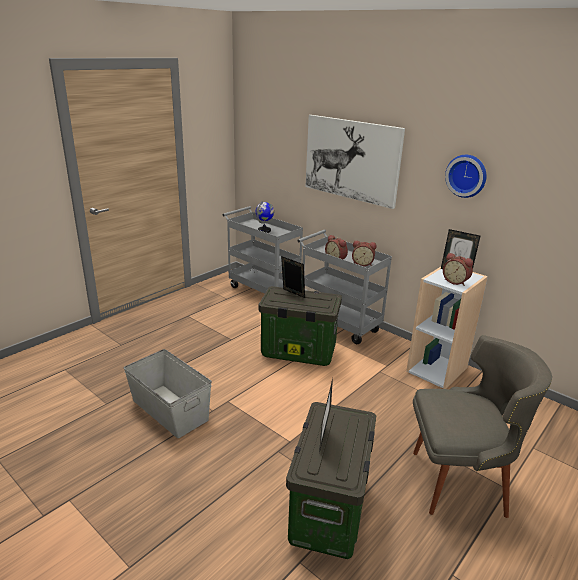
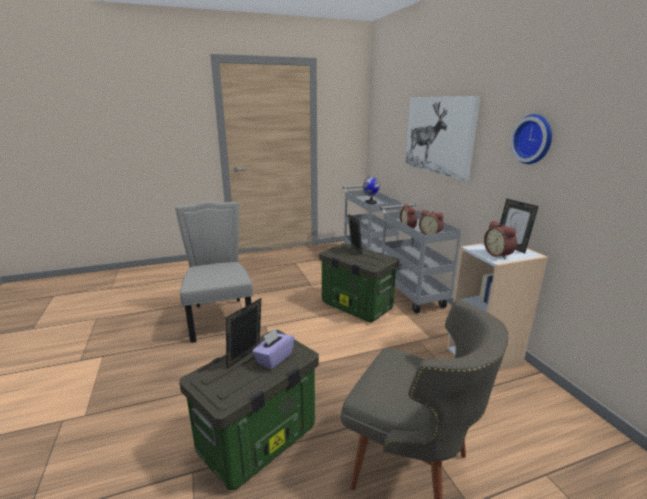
camera: 30 degrees right, 5 degrees down
(170, 409) = (220, 320): grey storage box -> grey chair
(346, 429) = (274, 358): none -> purple tissue box

